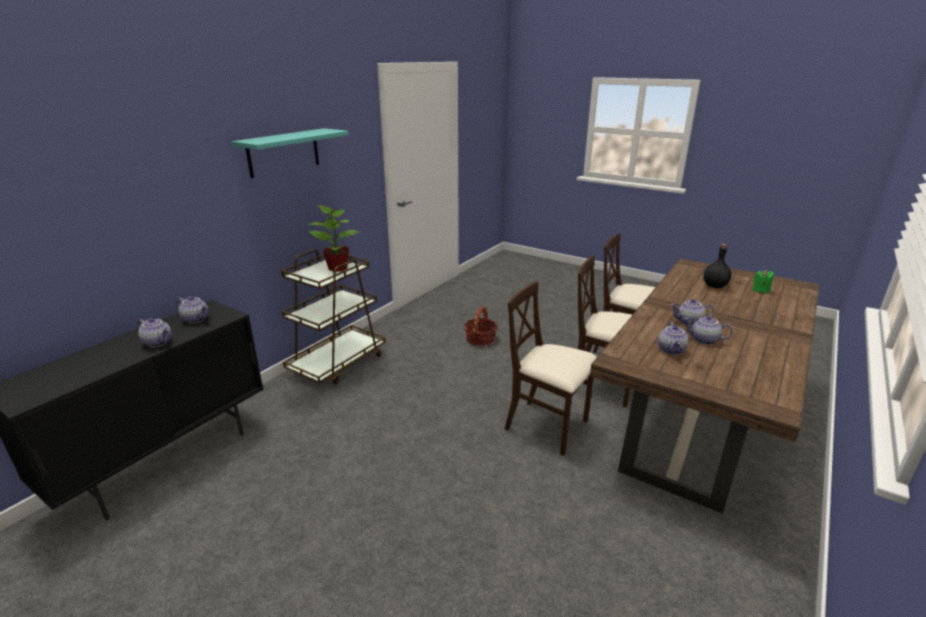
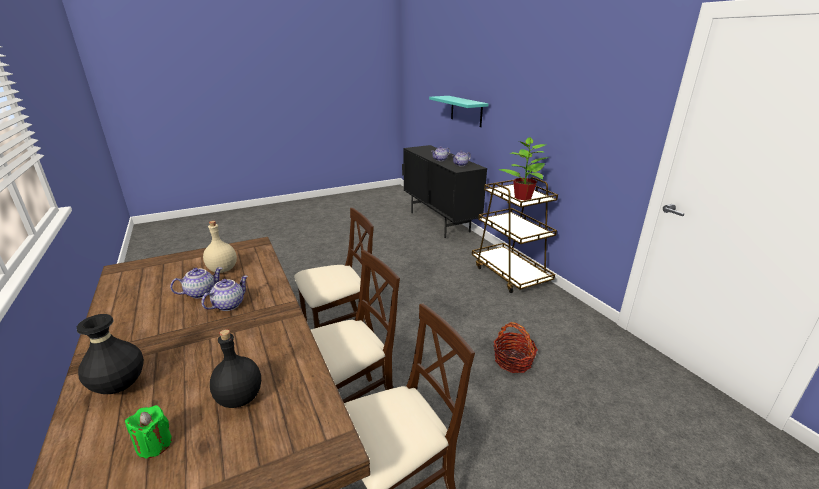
camera: 120 degrees right, 0 degrees up
(283, 152) = (553, 90): turquoise shelf -> turquoise shelf (466, 111)
(671, 350) = (222, 270): teapot -> beige bottle
(776, 314) = (120, 387): none -> black vase

